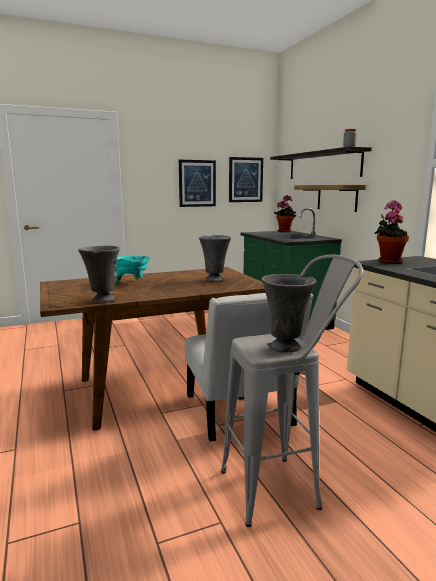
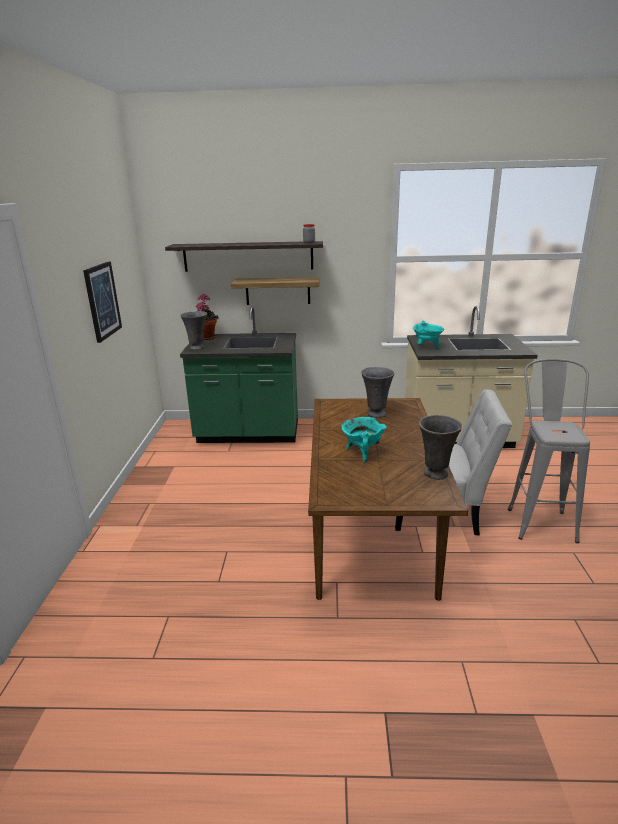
camera: 65 degrees left, 10 degrees up
(245, 180) = (130, 280): picture -> none
(286, 348) = (565, 428): grey vase -> grey vase (197, 348)
(388, 261) = (427, 347): potted plant -> turquoise cooking pot

